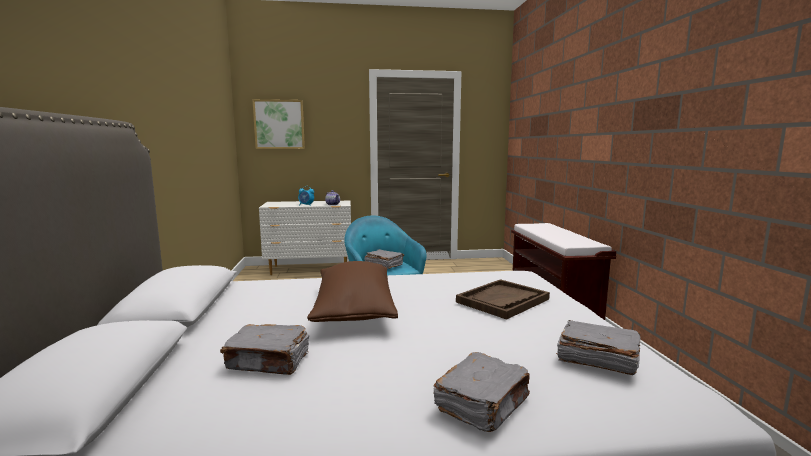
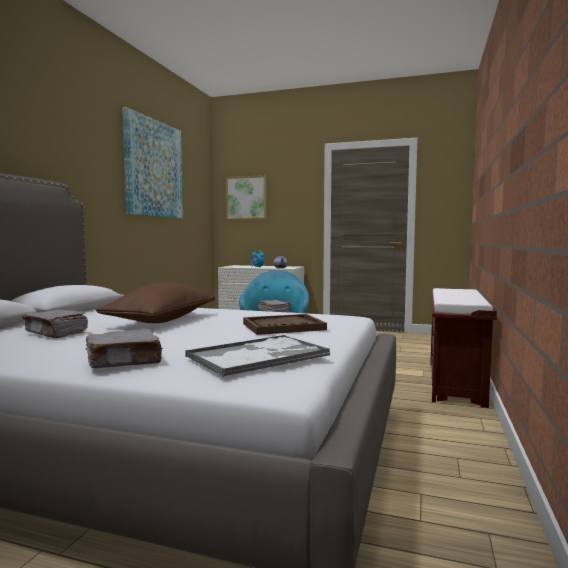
camera: 25 degrees right, 5 degrees down
(191, 91) = (154, 168): none -> picture
(596, 359) = (259, 356): grey book -> tray

